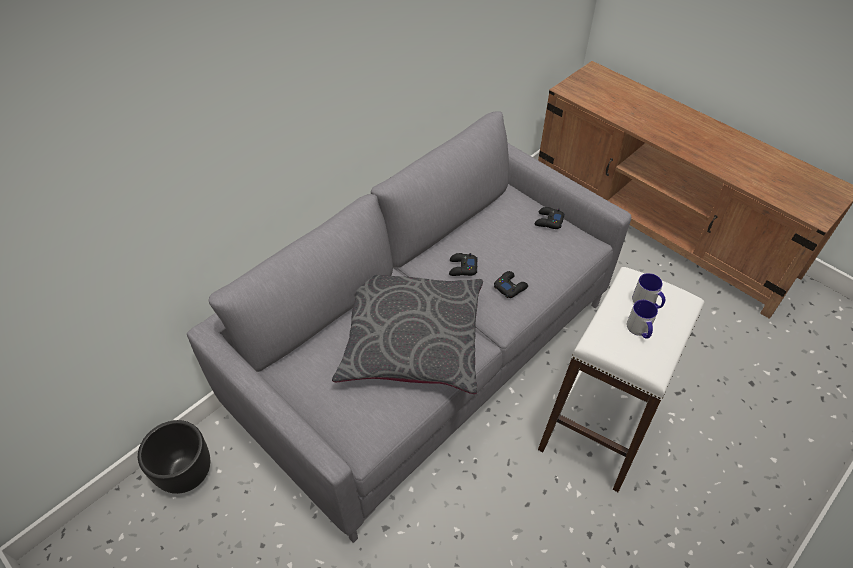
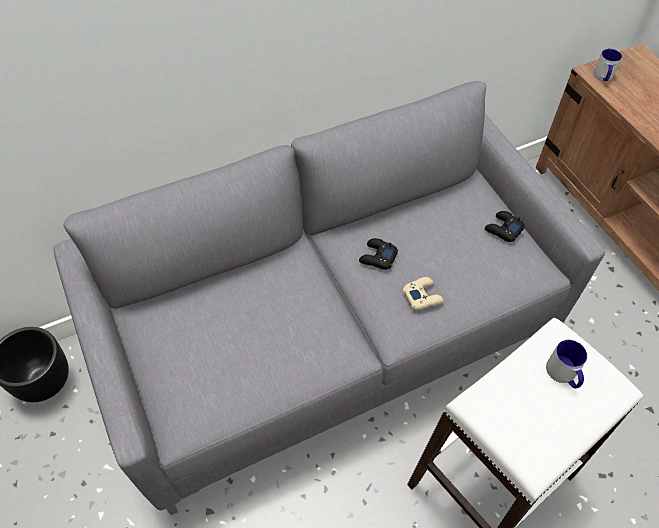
camera: 20 degrees right, 5 degrees up
(411, 340) = (284, 325): grey pillow -> none
(510, 287) = (422, 296): black game controller -> beige game controller
(640, 330) = (538, 407): mug -> mug (603, 77)

